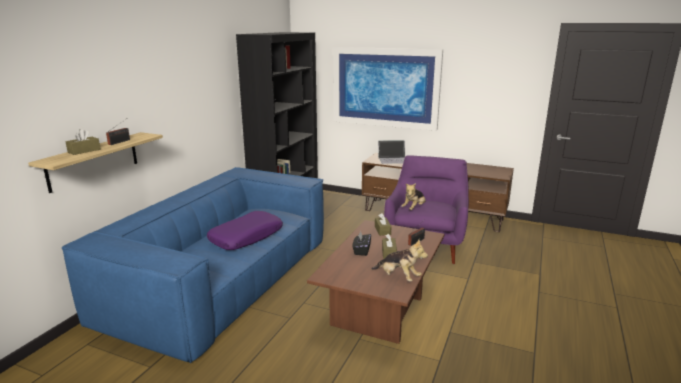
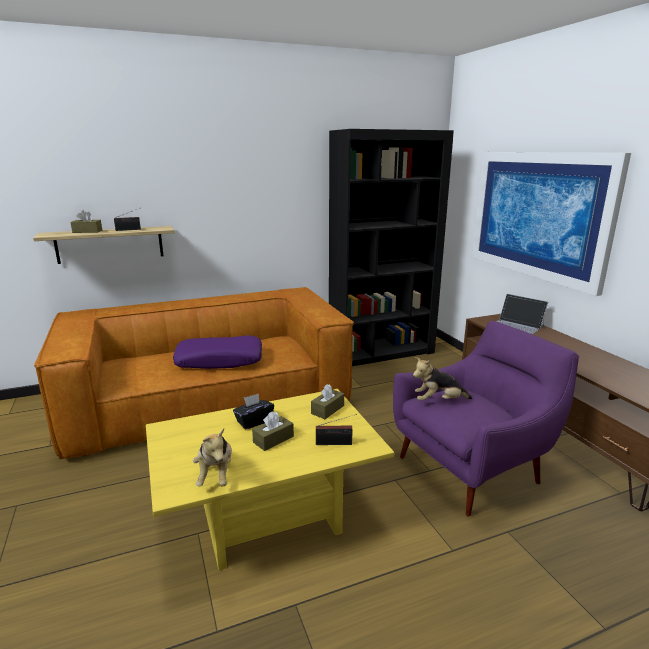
camera: 45 degrees right, 0 degrees up
(222, 280) = (209, 400): blue sofa -> brown sofa
(380, 312) = (268, 518): brown coffee table -> yellow coffee table

